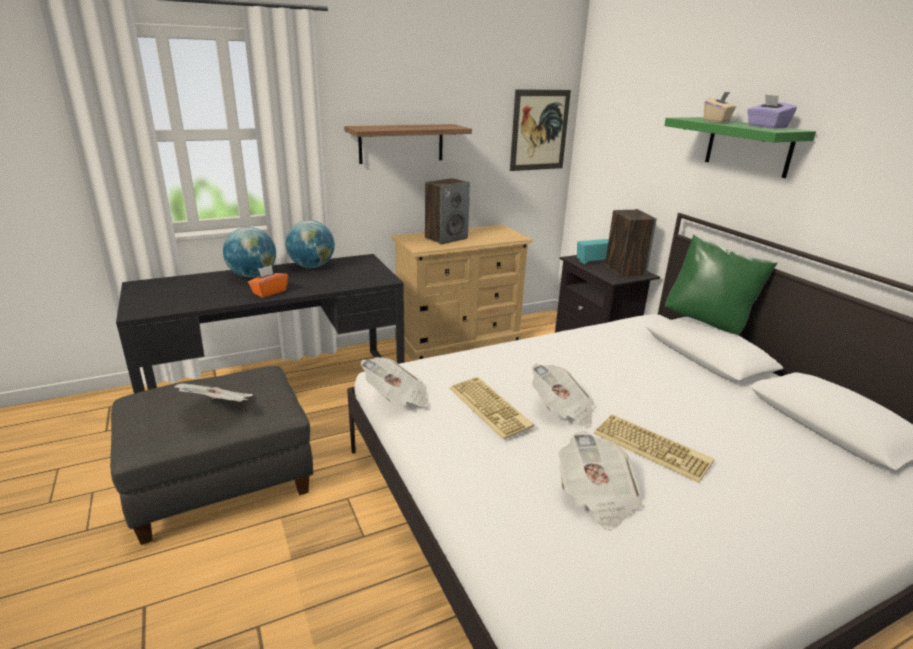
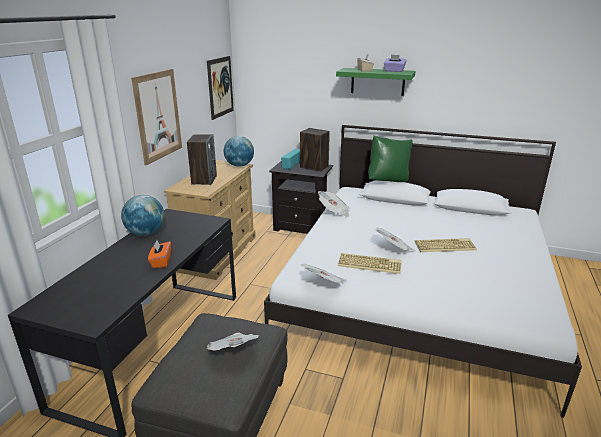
camera: 45 degrees left, 0 degrees up
(253, 276) = (118, 258): globe -> globe (239, 165)
(401, 143) = (158, 116): shelf -> picture
(596, 497) = (462, 275): newspaper -> newspaper (334, 212)

